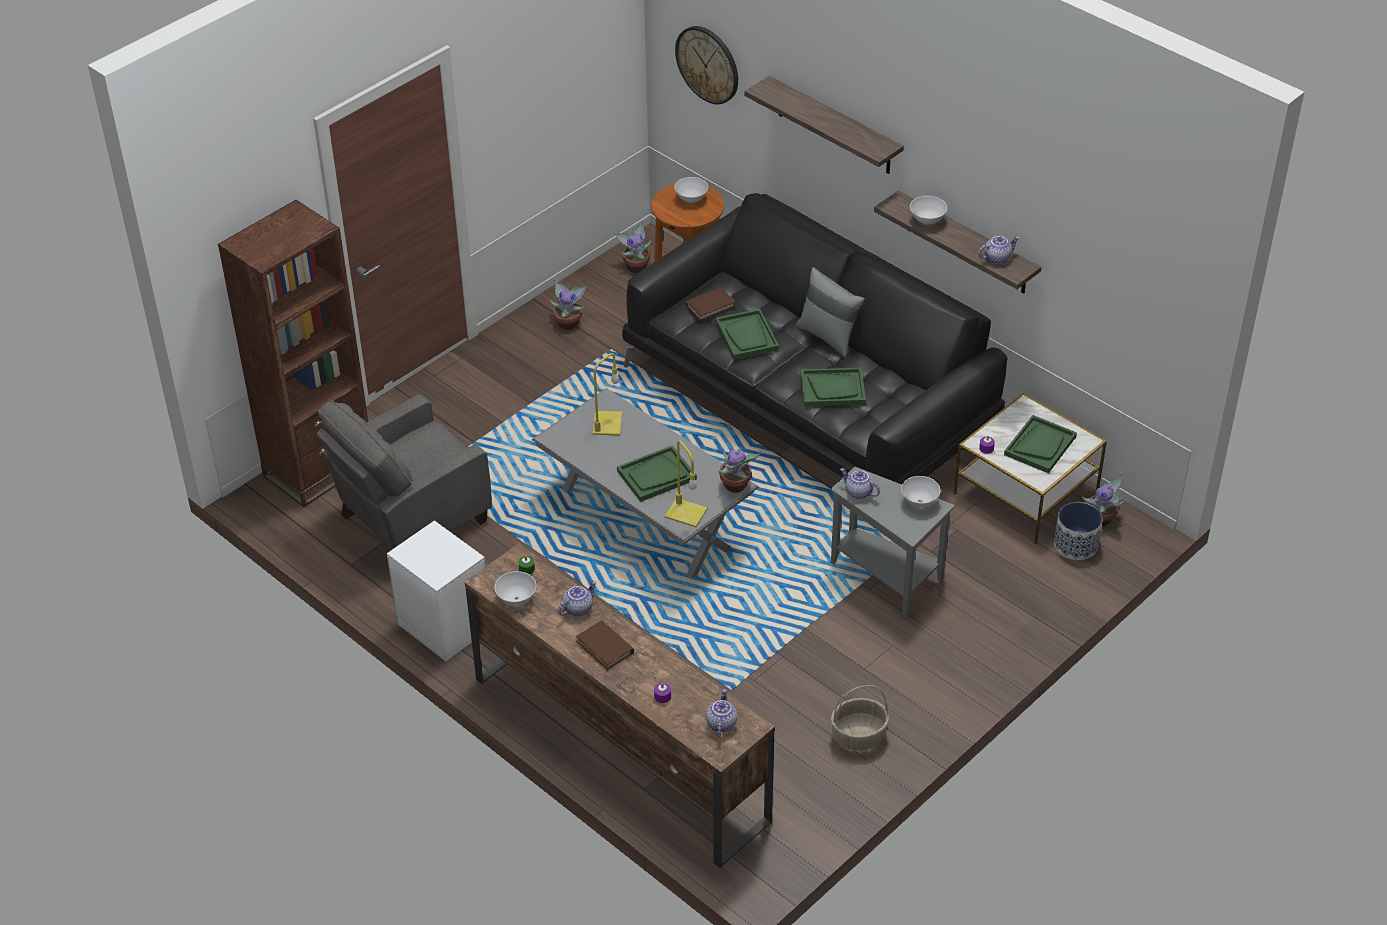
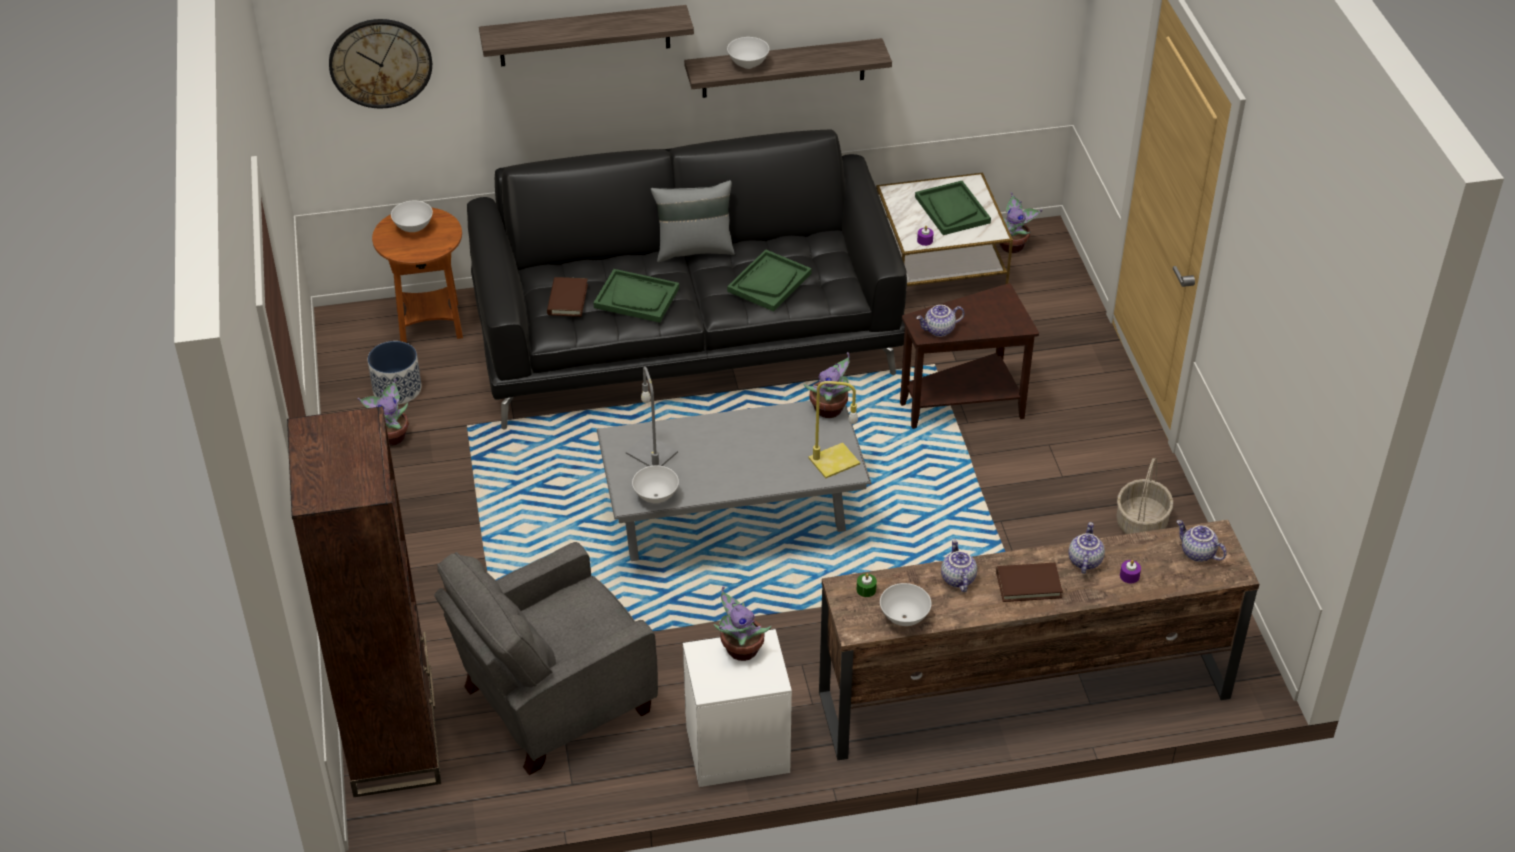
camera: 55 degrees left, 0 degrees up
(410, 519) = (552, 701): grey armchair -> grey armchair turned 60 degrees clockwise
(607, 424) = (653, 453): yellow table lamp -> grey table lamp
(636, 266) = (365, 348): potted plant -> potted plant (740, 650)
(656, 475) = (761, 455): green tray -> none
(887, 578) = (965, 405): grey side table -> brown side table
(919, 502) = (987, 301): white bowl -> white bowl (656, 497)
(997, 258) = (844, 54): teapot -> teapot (1084, 560)
(1076, 545) = (1029, 275): planter -> planter (397, 389)

